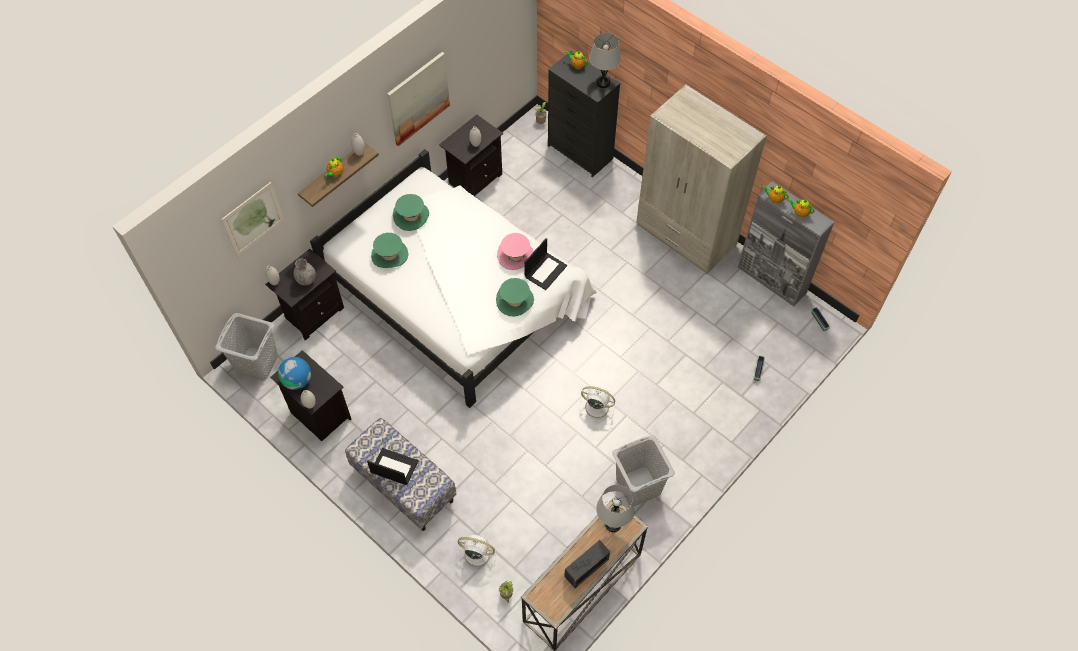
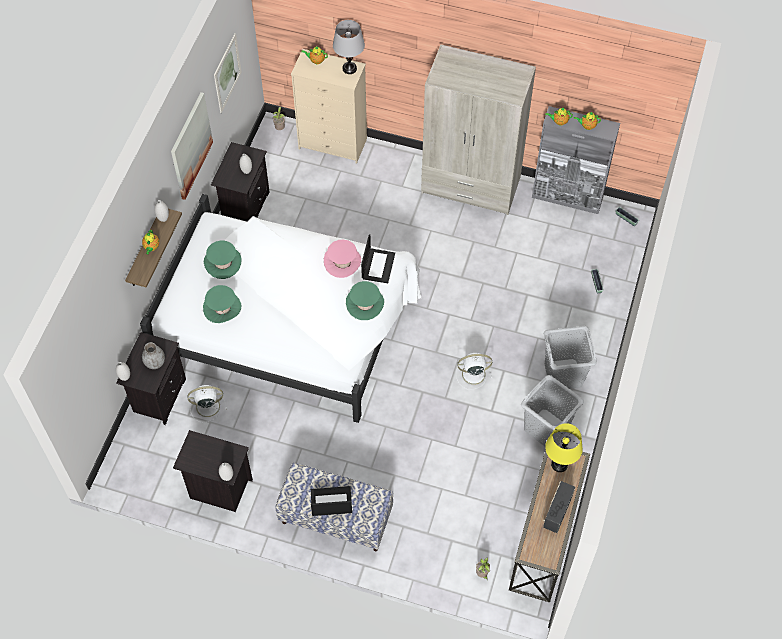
camera: 25 degrees left, 0 degrees up
(253, 219) = (100, 320): picture -> picture (227, 73)
(257, 364) = (130, 466): grey laundry basket -> grey laundry basket (564, 375)
(297, 380) = (201, 460): globe -> none
(476, 554) = (435, 550): white fan -> white fan (206, 406)
(580, 153) = (333, 144): black dresser -> beige dresser
(613, 524) = (559, 464): grey table lamp -> yellow table lamp

